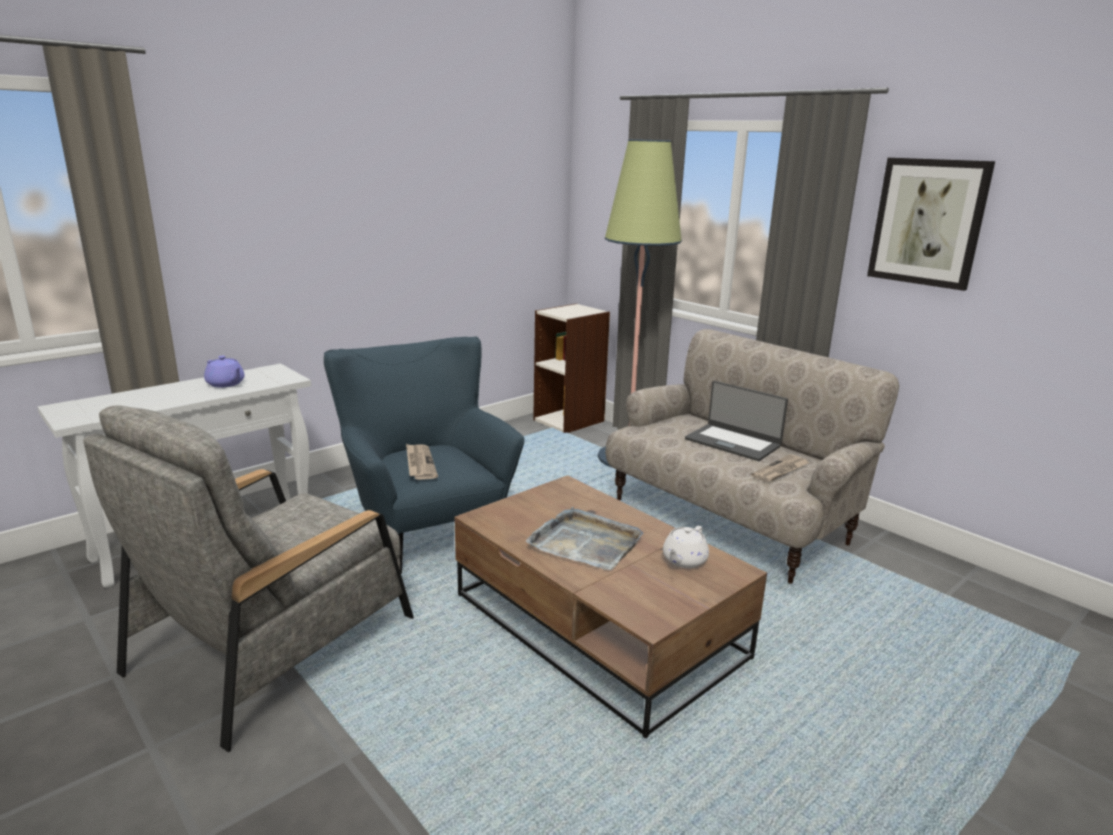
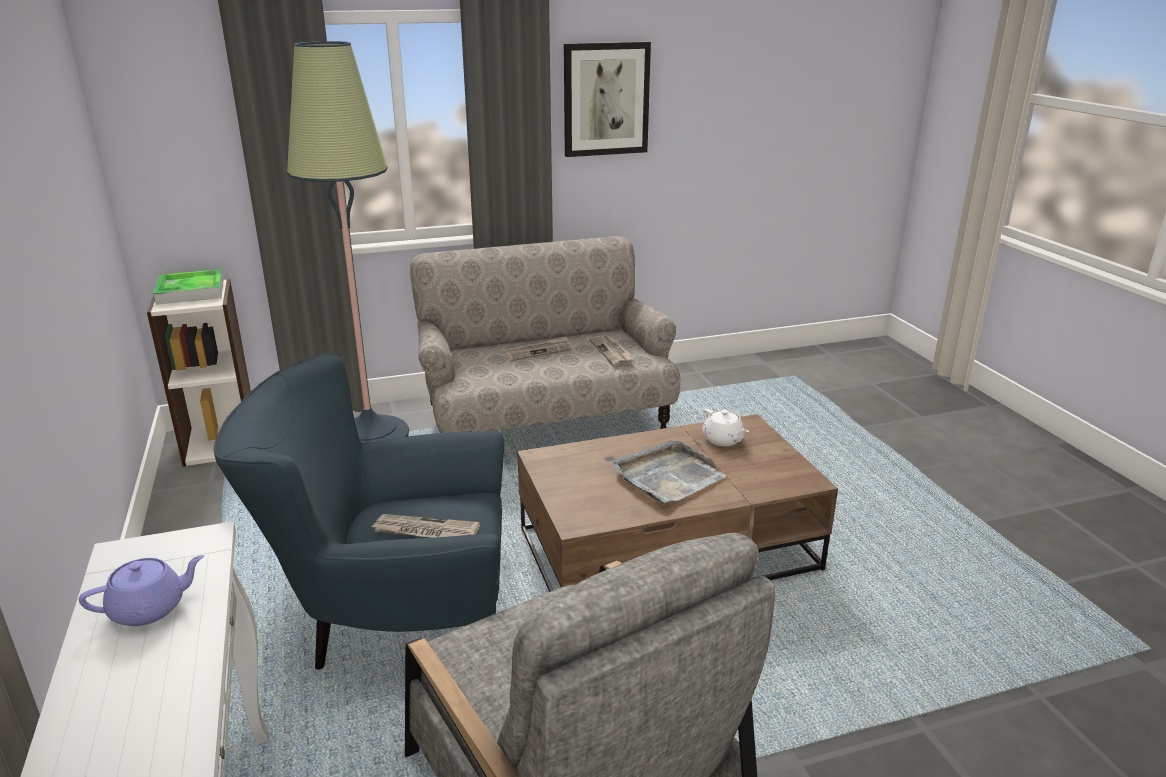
camera: 65 degrees left, 5 degrees up
(576, 310) = (191, 291): none -> tray
(733, 442) = (538, 351): laptop -> newspaper

